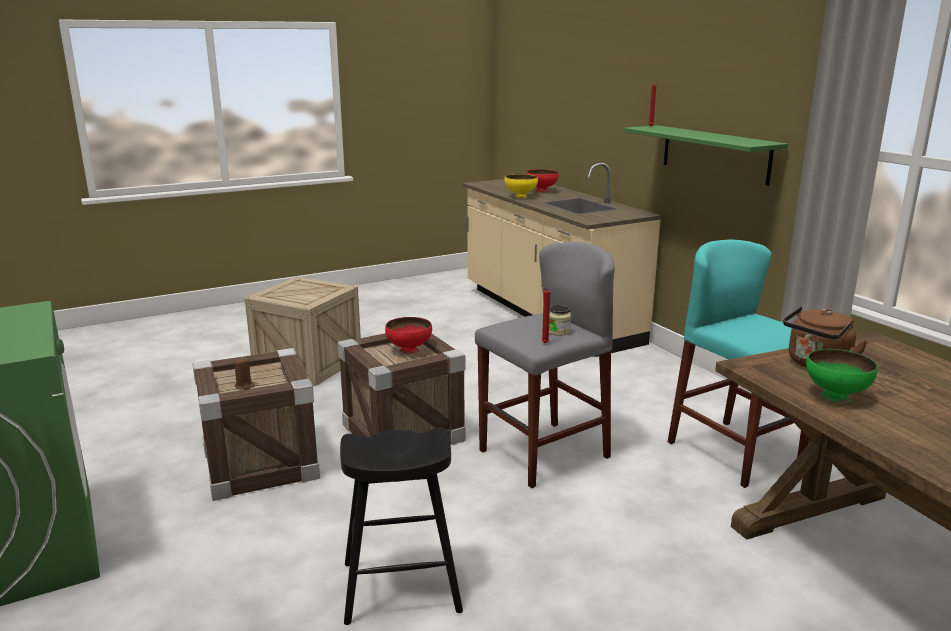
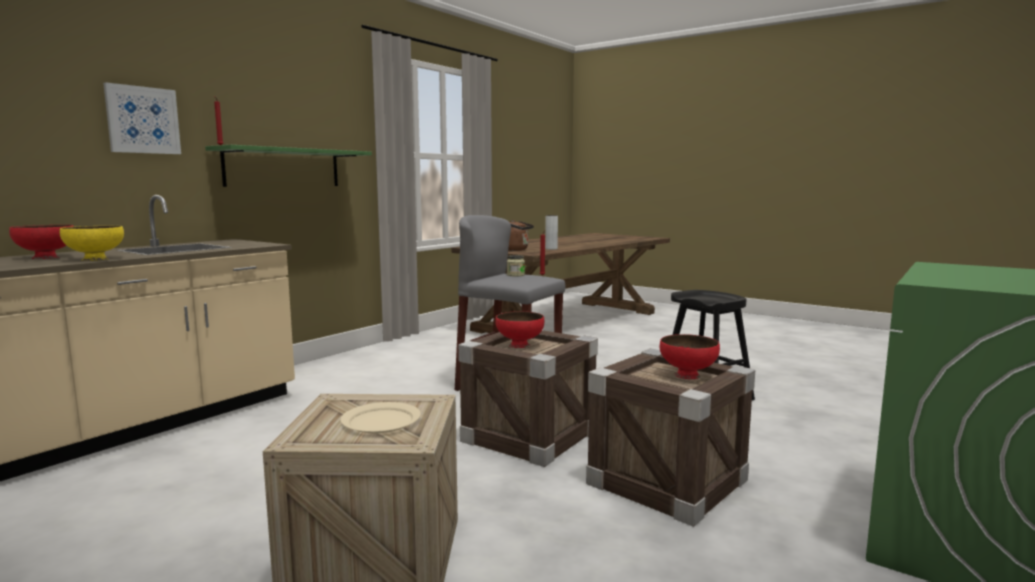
camera: 115 degrees left, 10 degrees down
(244, 386) = (688, 375): brown candle -> red bowl
(295, 293) = (381, 421): none -> beige plate
(626, 101) = (143, 120): none -> picture
(734, 453) = (454, 349): turquoise stool -> none
(836, 396) = (551, 249): green bowl -> grey vase

